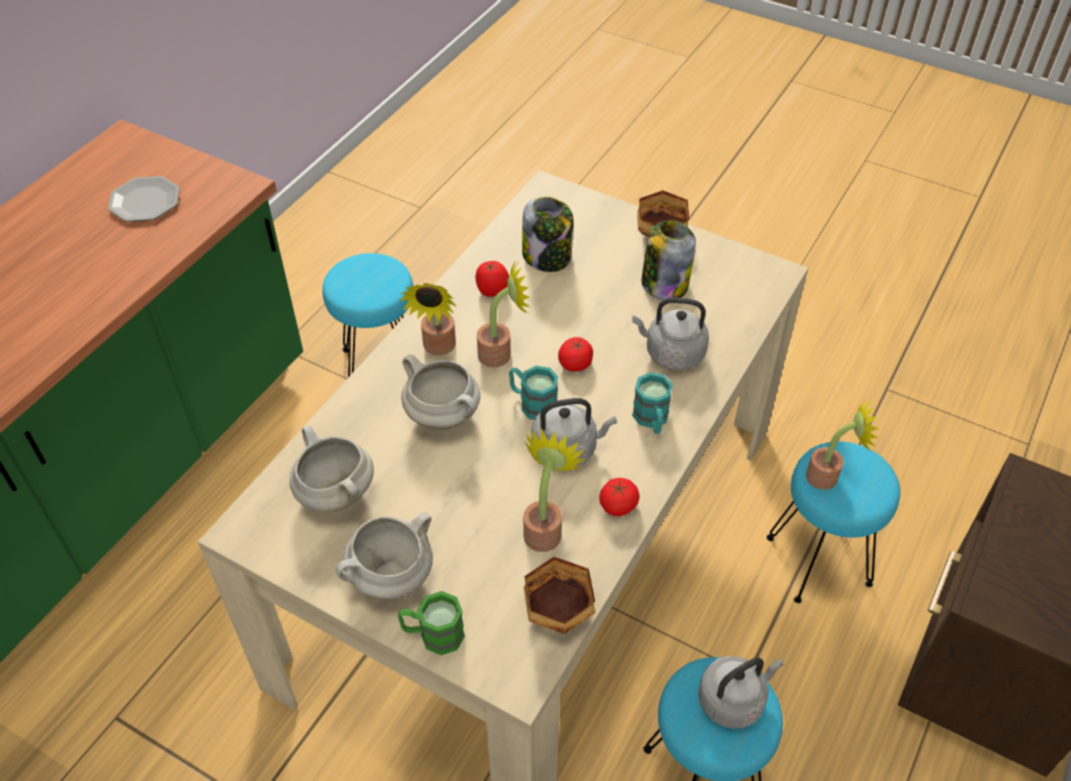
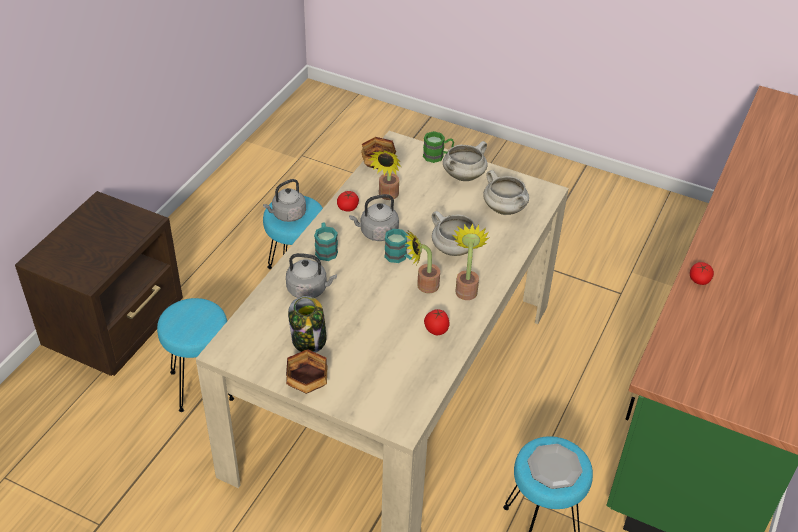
camera: 175 degrees right, 5 degrees down
(144, 201) = (722, 359): plate -> plate (554, 468)
(547, 257) = (397, 360): jar -> none
(575, 363) = (373, 281): tomato -> tomato (699, 279)
(828, 476) = (204, 320): potted plant -> none

